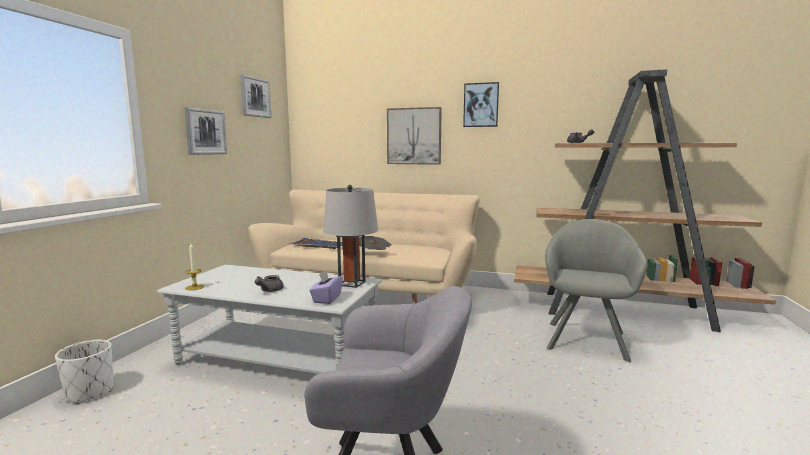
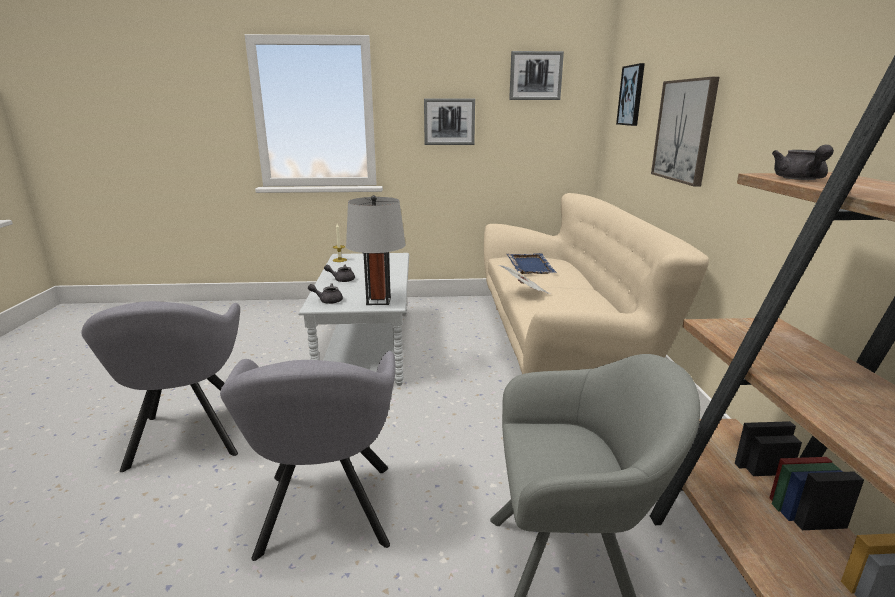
camera: 70 degrees right, 10 degrees up
(90, 392) = (298, 307): white planter -> none
(326, 299) = (328, 300): purple tissue box -> grey teapot
(481, 105) = (767, 69): picture -> picture (631, 95)
(538, 403) = (325, 515): none -> grey armchair

